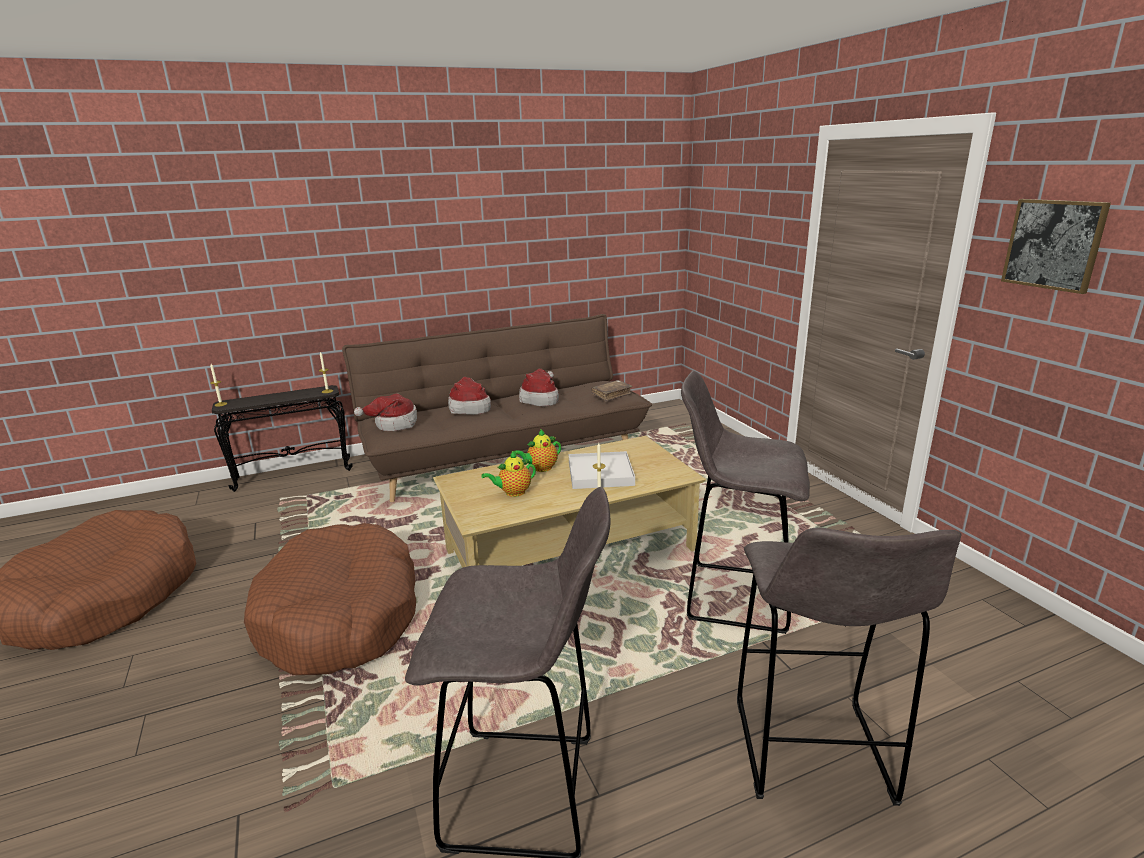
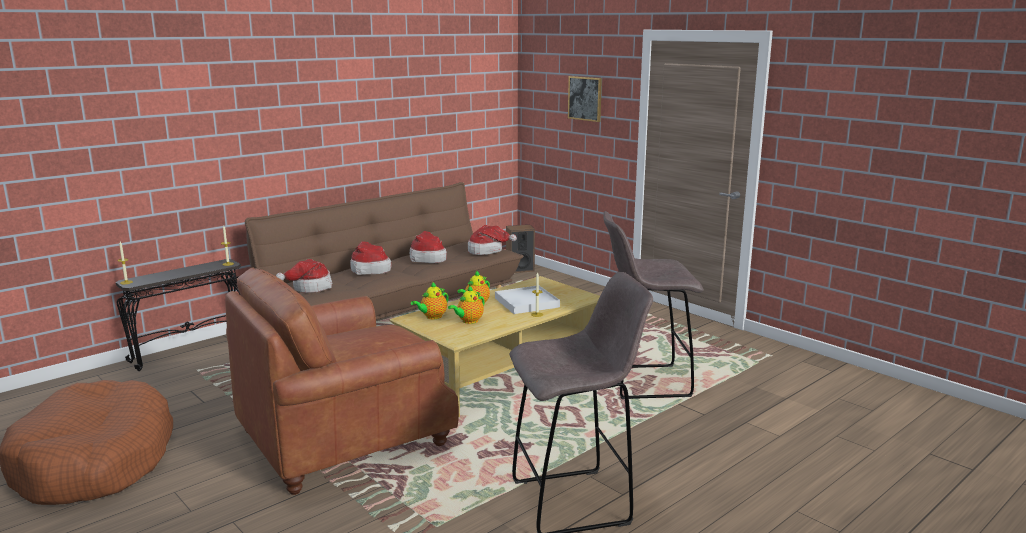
camera: 20 degrees left, 5 degrees down
(341, 616) = (345, 439): brown dog bed -> brown armchair
(478, 480) = (432, 317): none -> teapot
(611, 395) = (487, 250): brown book -> hat
(673, 412) = (520, 269): none -> speaker
(812, 754) = (739, 452): grey stool -> none
(1053, 244) = (817, 115): picture -> picture (585, 98)

